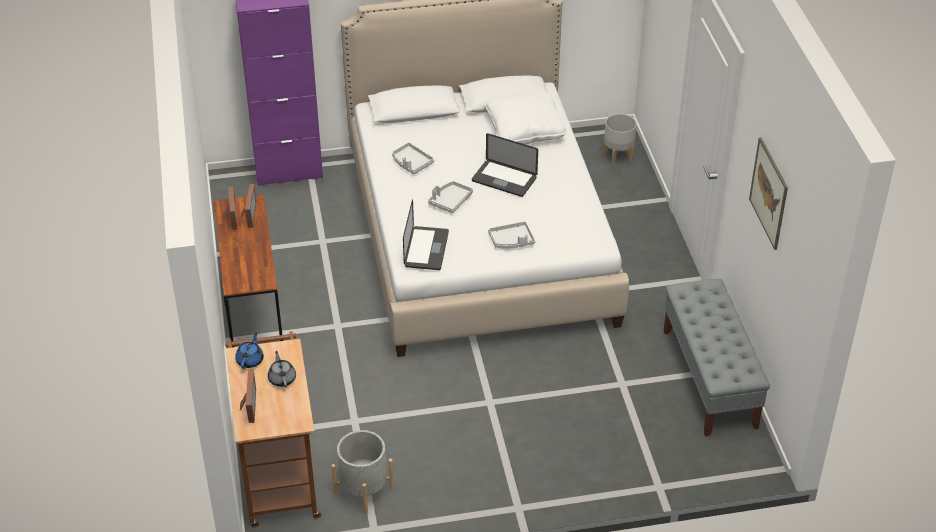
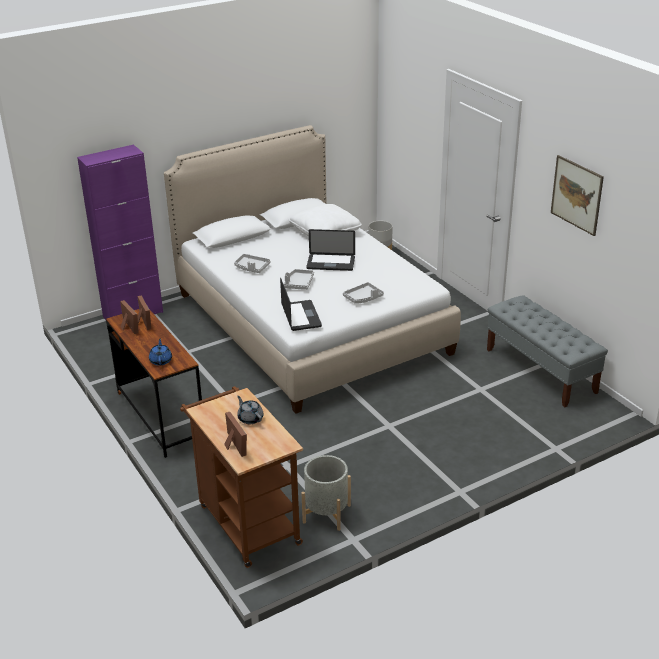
camera: 20 degrees left, 10 degrees down
(250, 360) = (213, 412): blue teapot -> blue teapot (161, 360)

